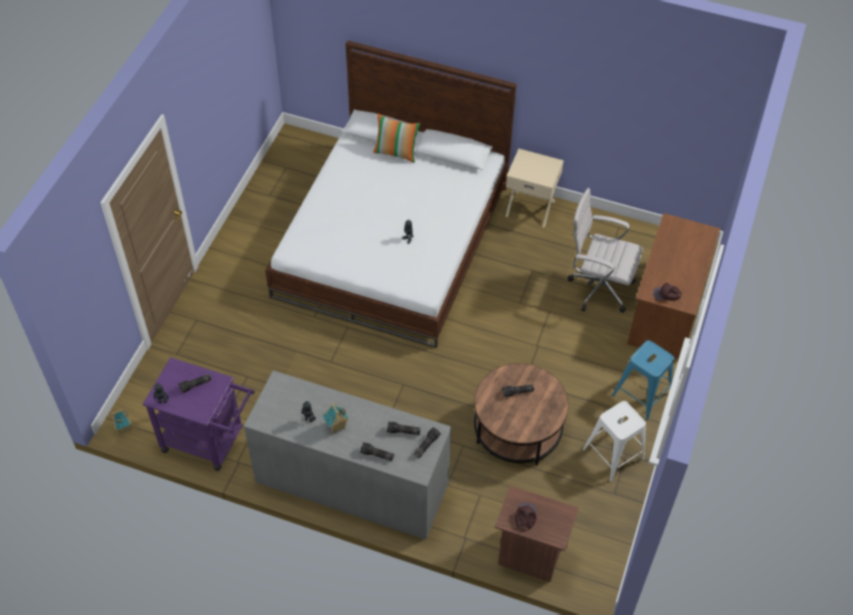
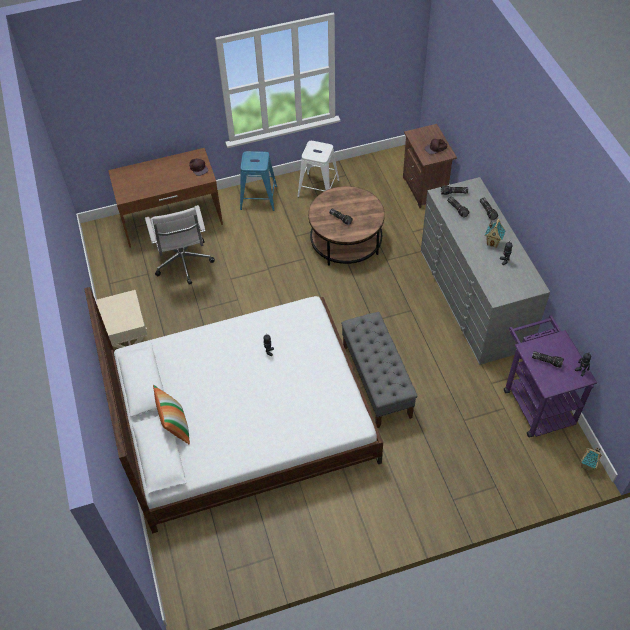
camera: 125 degrees left, 0 degrees up
(341, 344) = (376, 381): none -> grey bench

